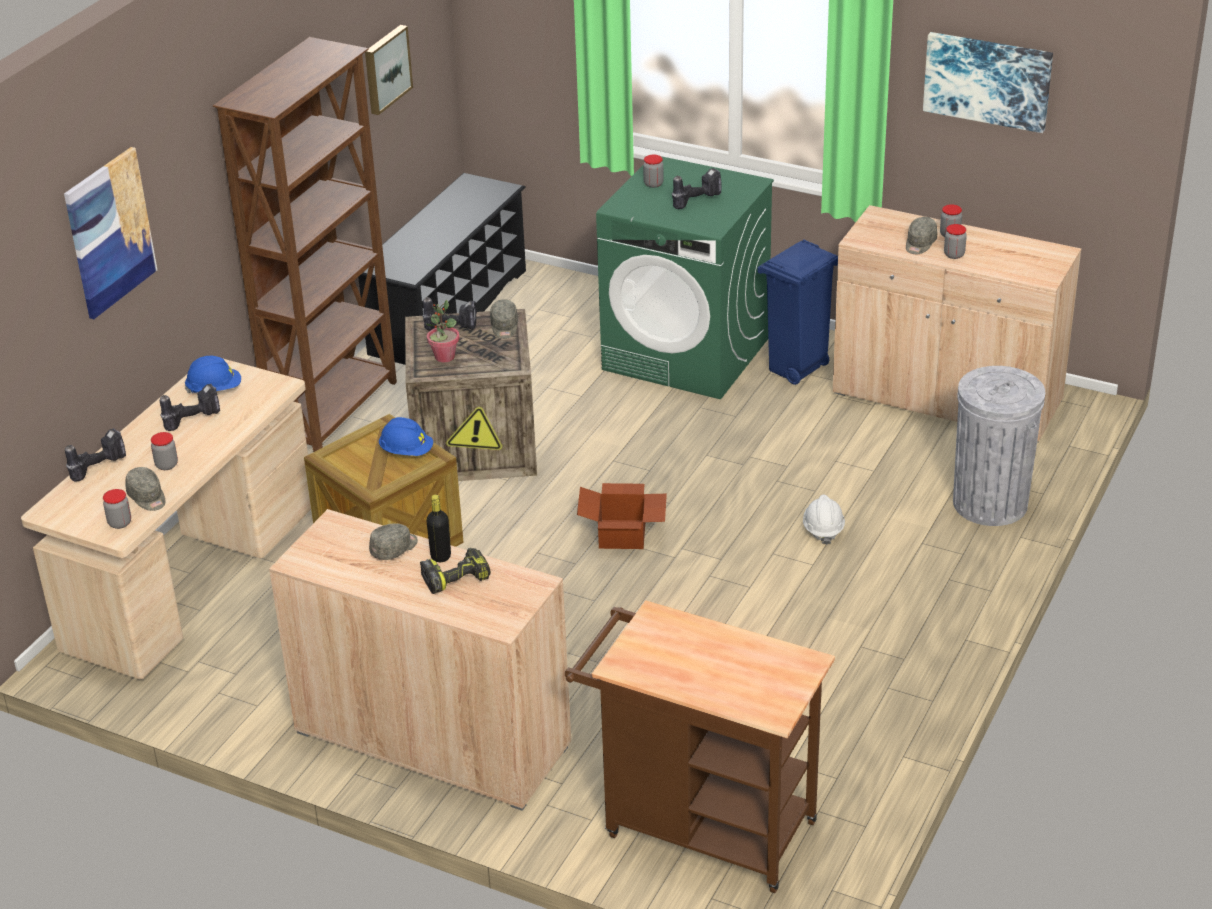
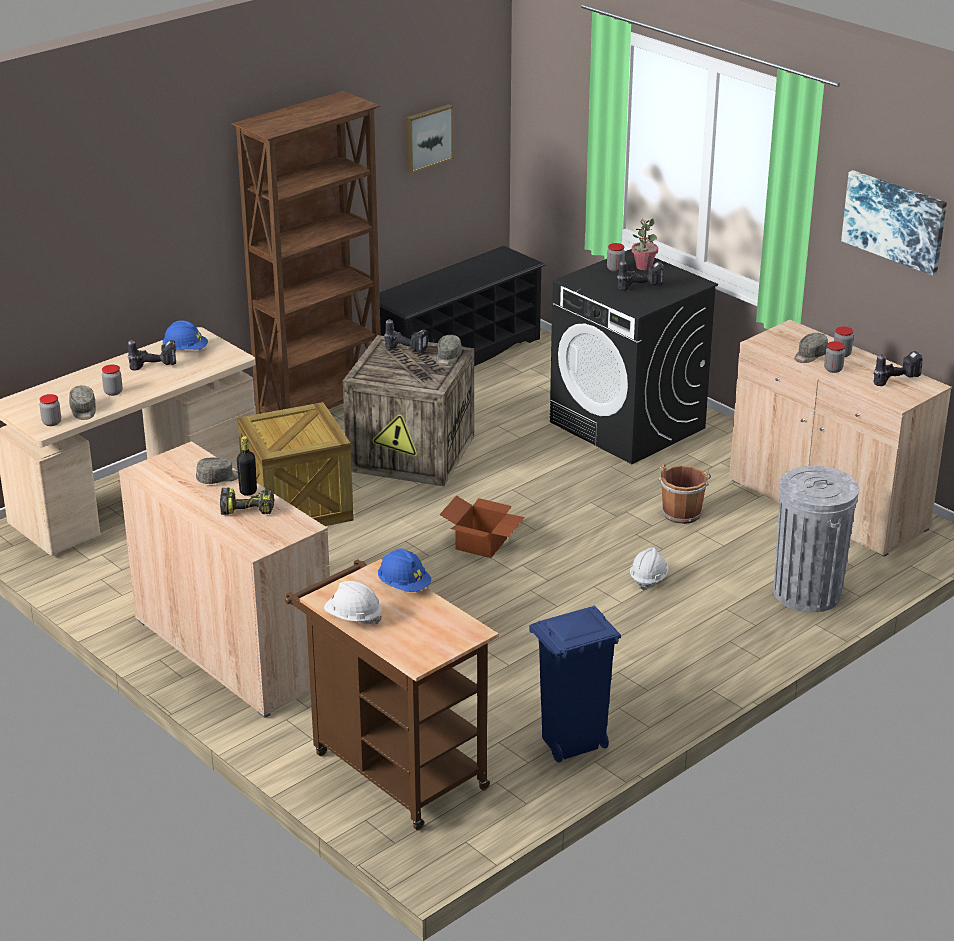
camera: 20 degrees right, 5 degrees down
(98, 467) = (65, 383): power drill -> power drill (896, 380)
(110, 232) = (113, 201): picture -> none
(406, 452) = (316, 431): blue hard hat -> blue hard hat (404, 586)
(444, 357) = (385, 369): potted plant -> potted plant (643, 267)
(668, 680) = (353, 617): none -> white hard hat
(687, 354) = (628, 425): green washing machine -> black washing machine
(796, 370) = (711, 456): blue trash can -> blue trash can (571, 745)
(807, 443) = (681, 512): none -> brown bucket

